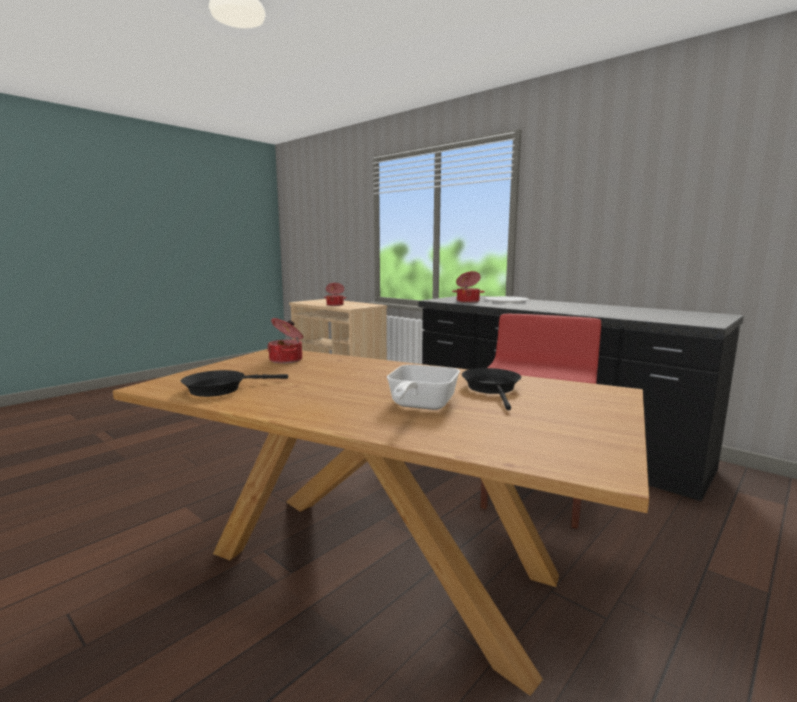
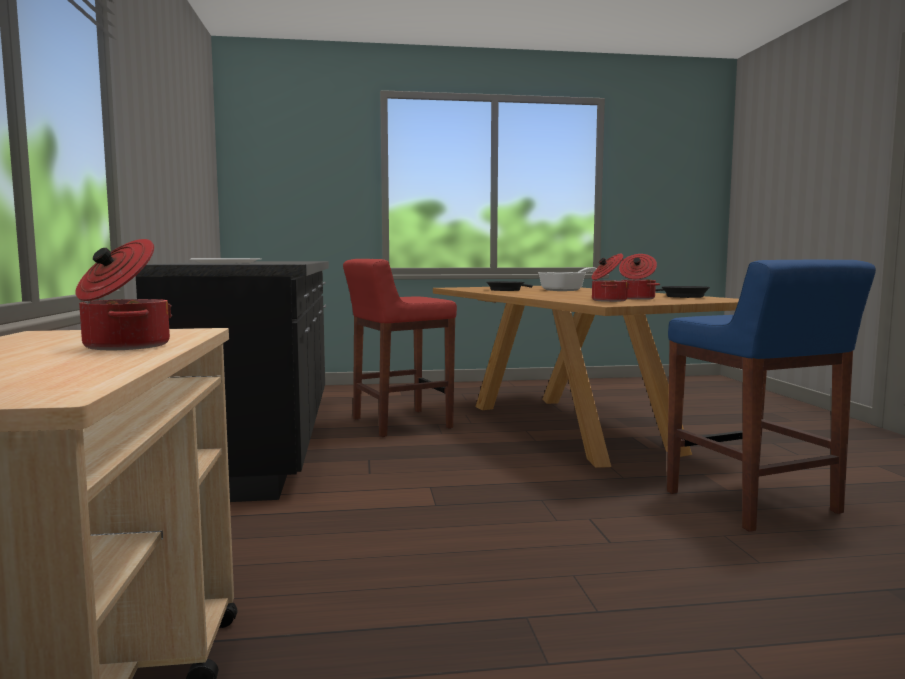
camera: 140 degrees left, 5 degrees down
(169, 496) = (753, 503): none -> blue stool
(468, 301) = (273, 262): cooking pot -> cooking pot (637, 298)

